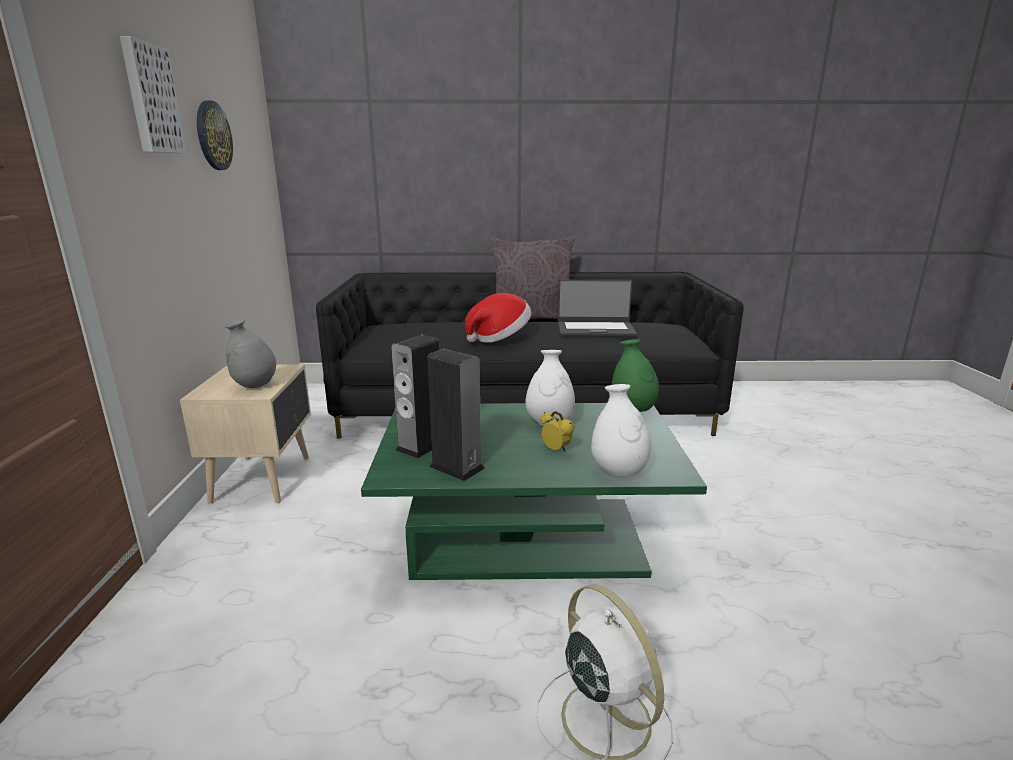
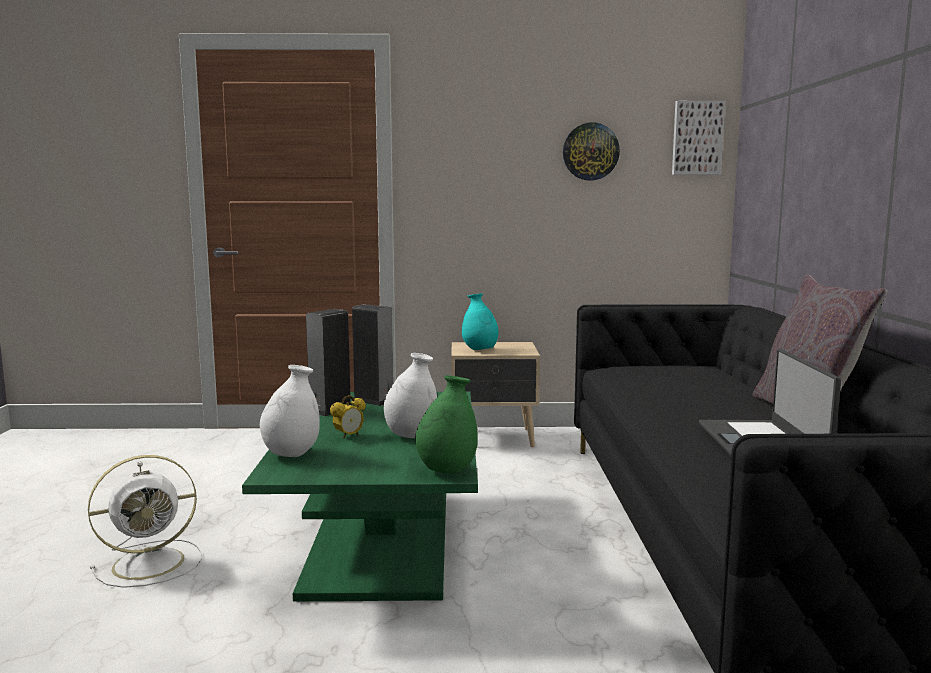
camera: 90 degrees right, 10 degrees down
(150, 99) = (501, 130): picture -> picture (697, 138)
(255, 386) = (480, 350): grey vase -> turquoise vase
(500, 338) = (673, 402): hat -> none

